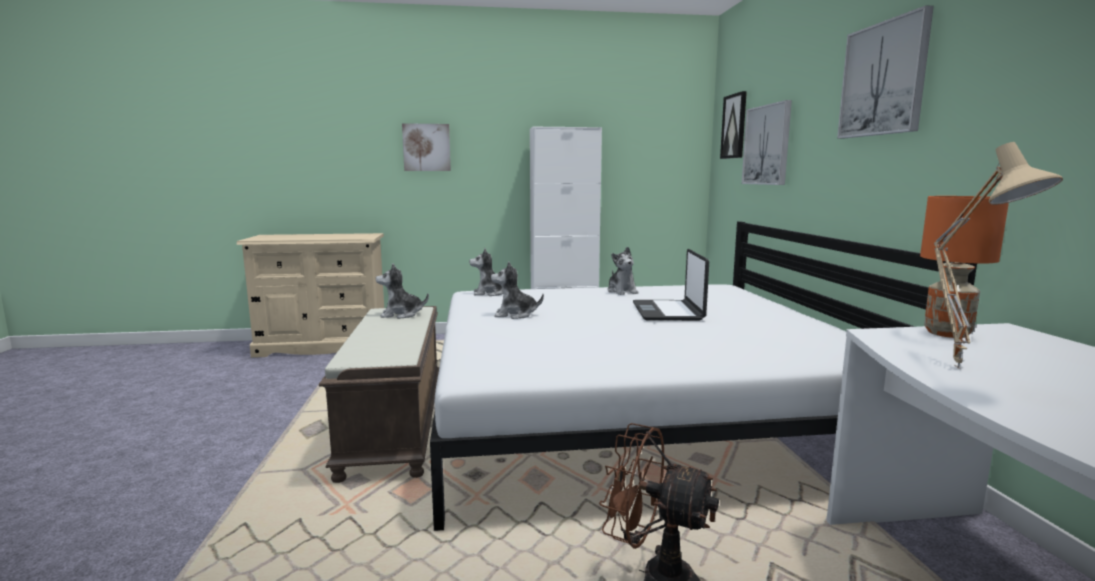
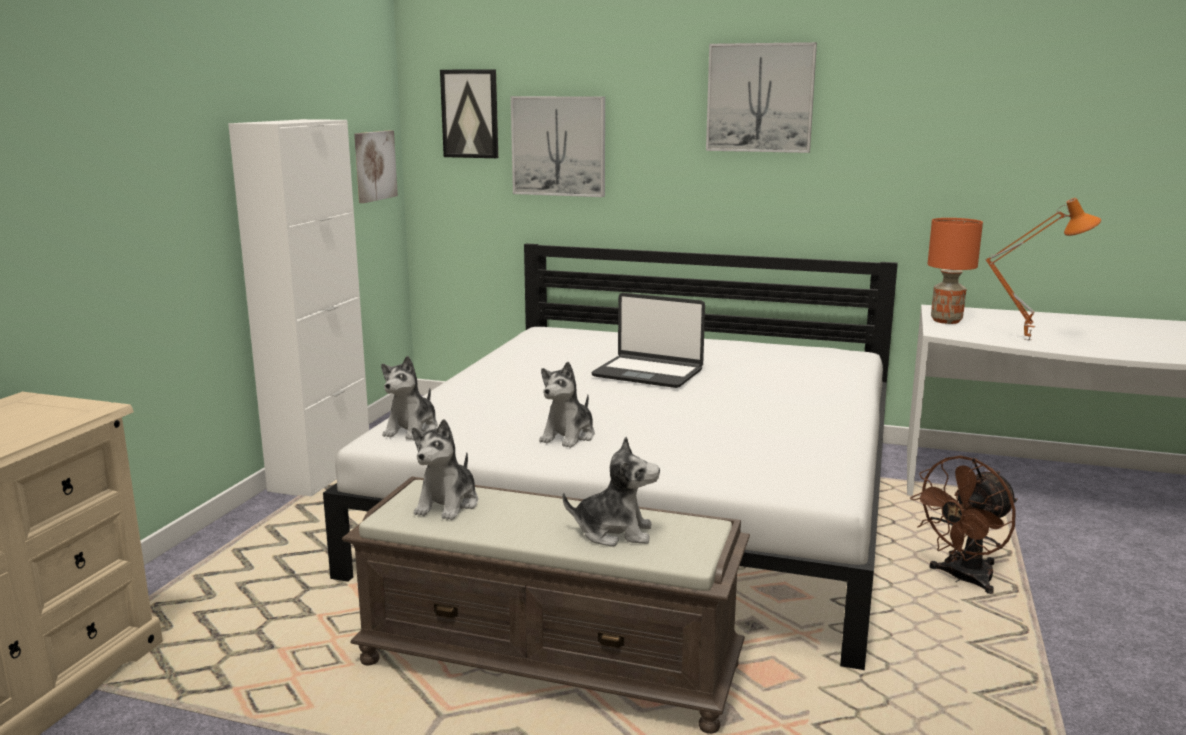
camera: 65 degrees left, 5 degrees up
(426, 147) = (74, 176): picture -> picture (374, 166)
(622, 291) = (509, 369): plush toy -> plush toy (614, 532)
(961, 367) = (1028, 339): beige table lamp -> orange table lamp

